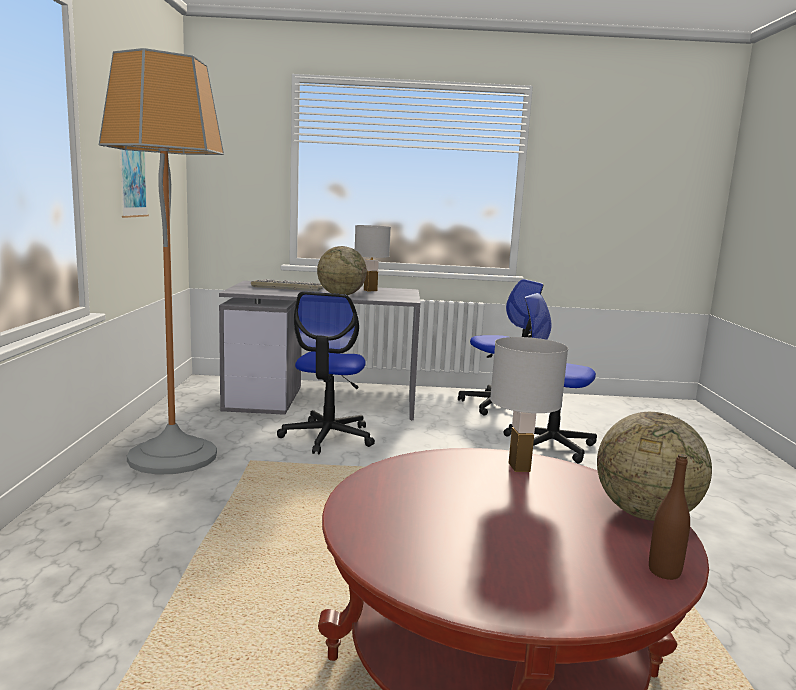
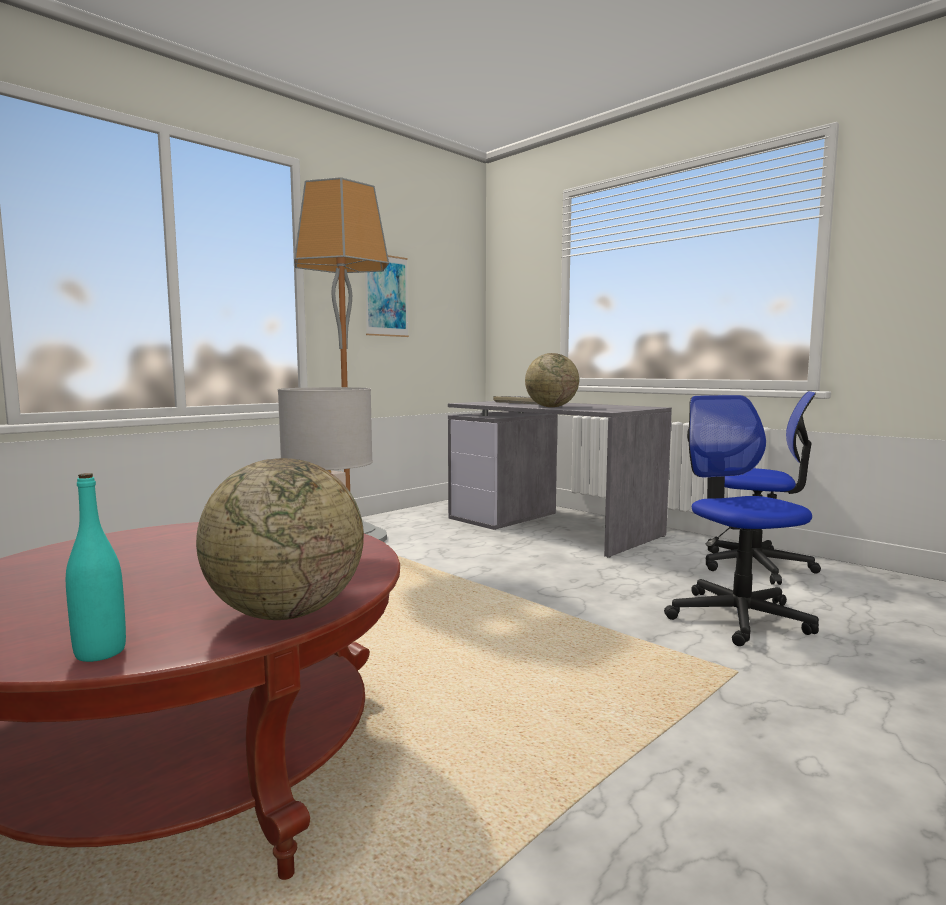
camera: 45 degrees right, 5 degrees down
(328, 437) = (491, 552): office chair -> none
(370, 290) = (603, 406): white table lamp -> none
(664, 572) = (100, 652): brown bottle -> turquoise bottle

